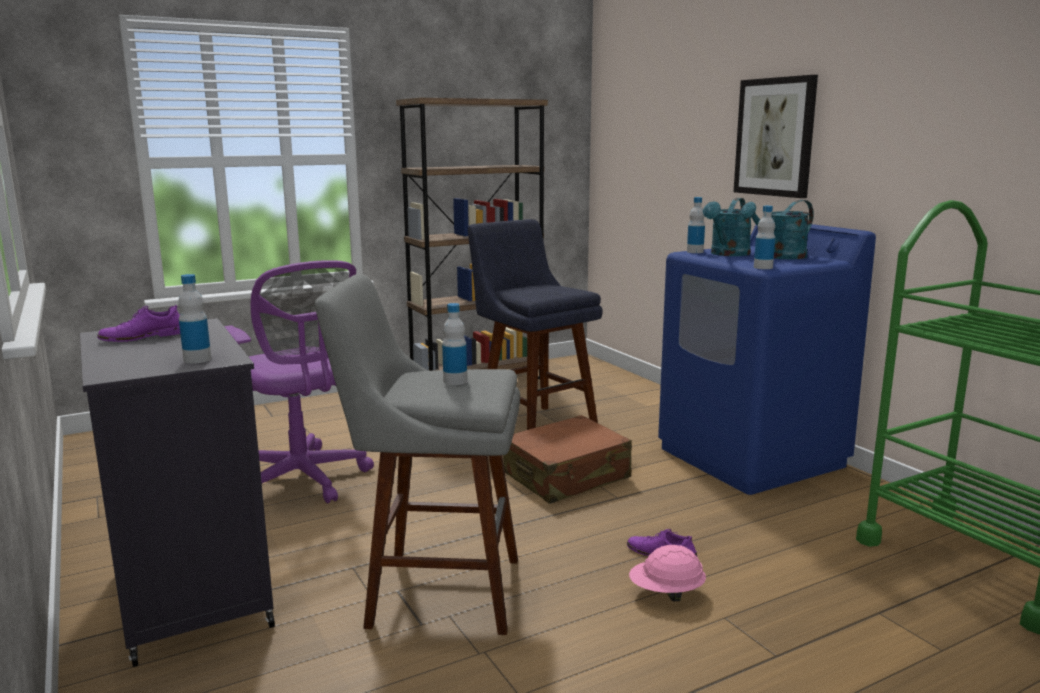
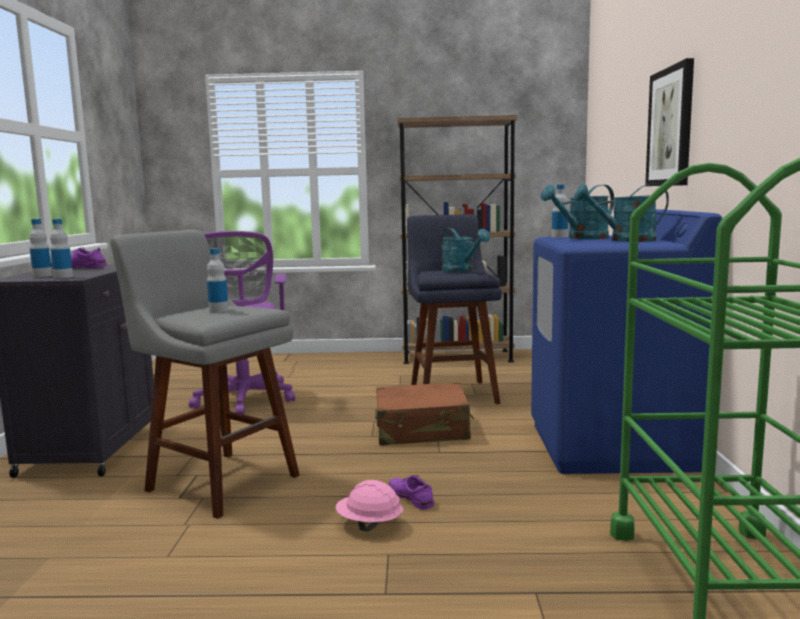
camera: 30 degrees right, 5 degrees down
(554, 289) = (462, 271): none -> turquoise watering can
(763, 267) = (572, 245): bottle -> bottle (42, 276)

